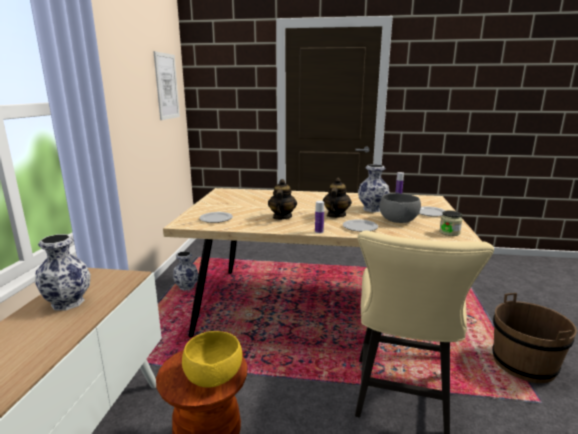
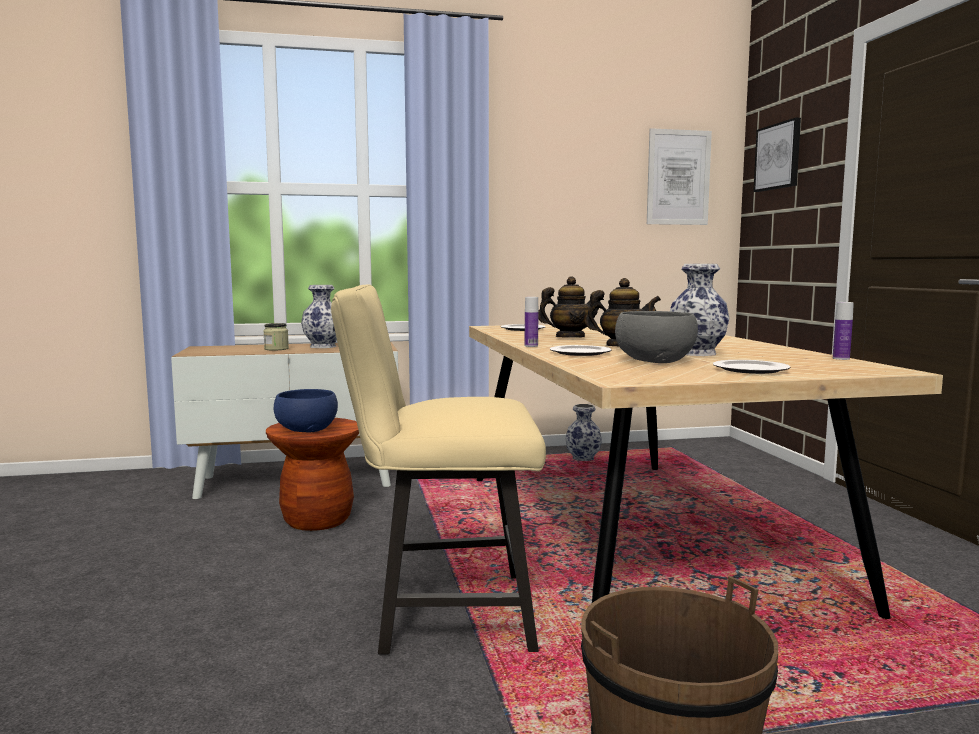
camera: 70 degrees right, 10 degrees down
(213, 376) = (306, 430): yellow bowl -> blue bowl
(220, 77) = (778, 156): none -> picture
(449, 233) = (634, 376): jar -> jar (276, 349)

